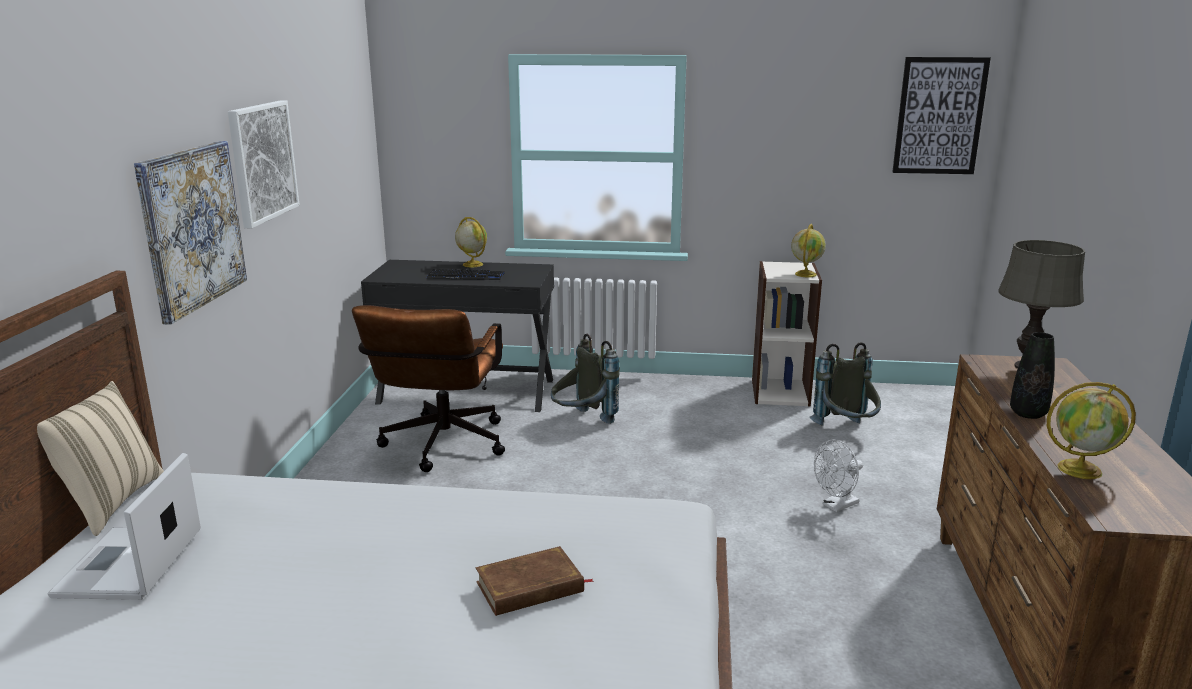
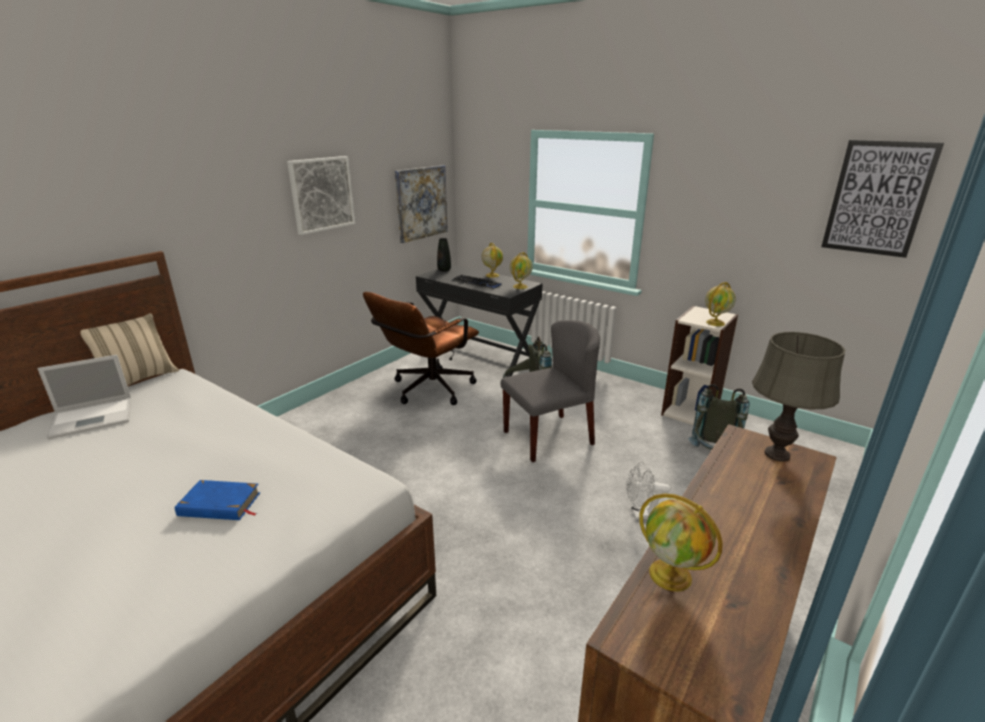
camera: 30 degrees right, 5 degrees up
(129, 565) = (94, 417): laptop -> laptop turned 150 degrees counterclockwise
(192, 228) = (245, 231): picture -> picture (421, 203)
(530, 587) = (220, 505): brown book -> blue book
(532, 272) = (520, 286): none -> globe
(659, 459) = (548, 437): none -> grey chair
(1028, 413) = (705, 500): black vase -> black vase (444, 270)

